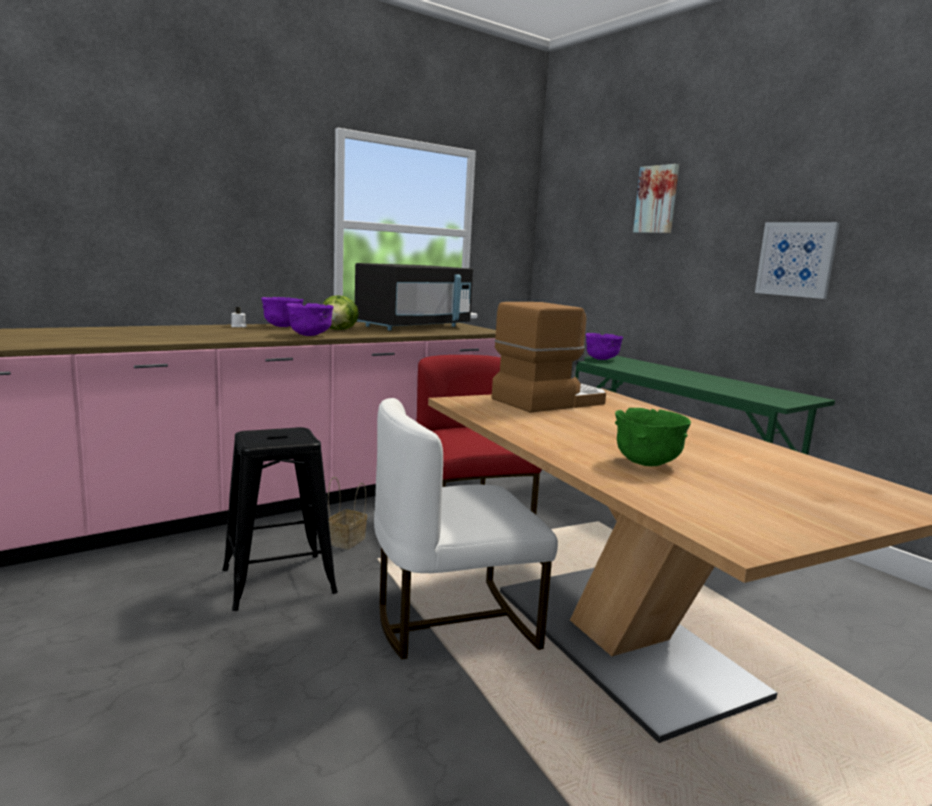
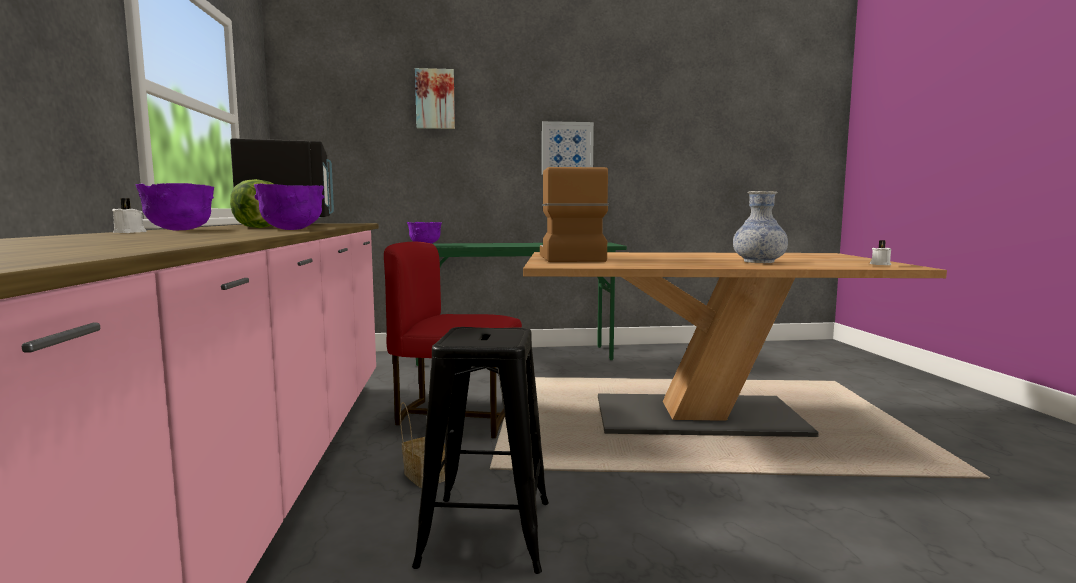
camera: 60 degrees left, 5 degrees down
(453, 622) = (641, 461): white chair -> none
(647, 463) = (758, 262): green bowl -> vase
(748, 526) = (880, 264): none -> white candle

